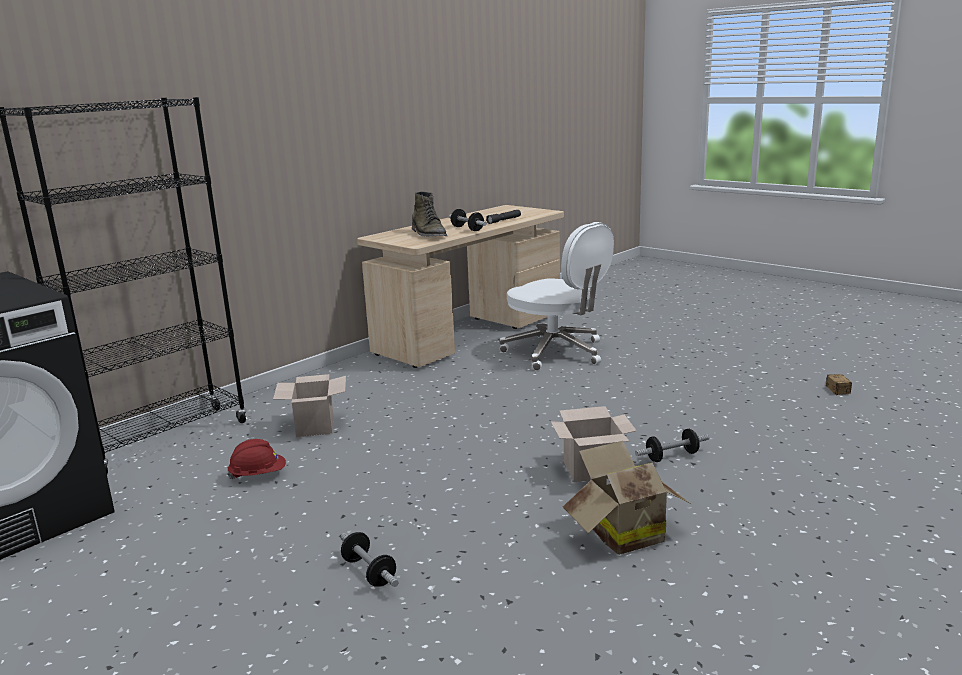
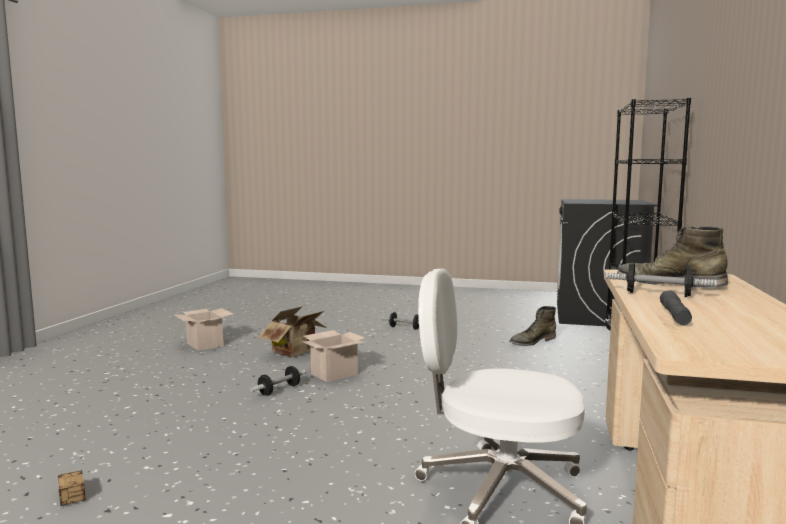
camera: 150 degrees right, 10 degrees down
(258, 475) = (532, 341): red hard hat -> green boot
(314, 426) = (569, 365): cardboard box -> cardboard box (206, 344)

